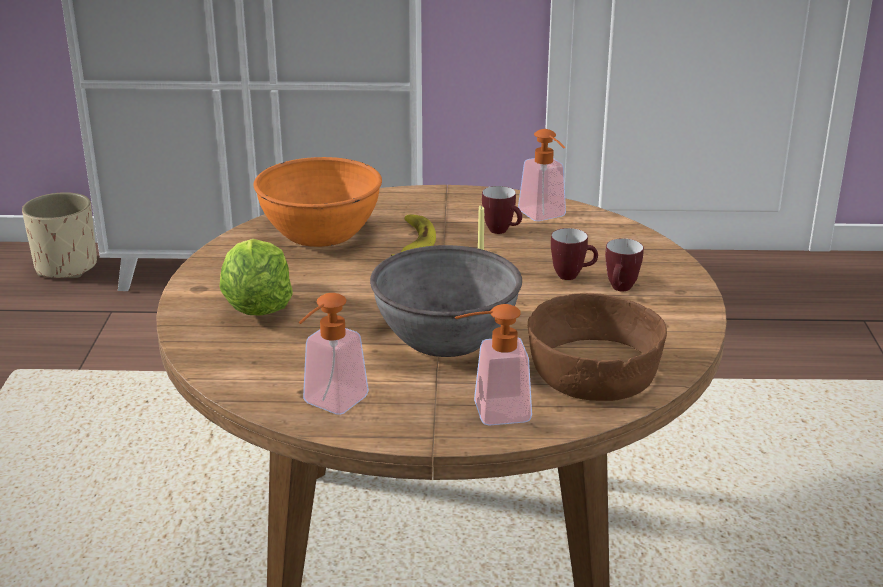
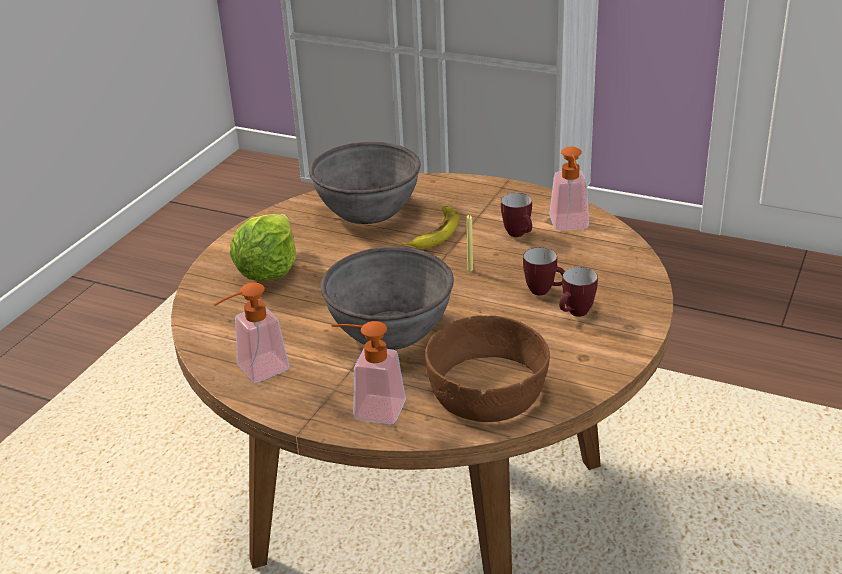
camera: 25 degrees right, 5 degrees up
(66, 267) = (288, 182): beige planter -> none
(321, 233) = (368, 210): orange bowl -> grey bowl

